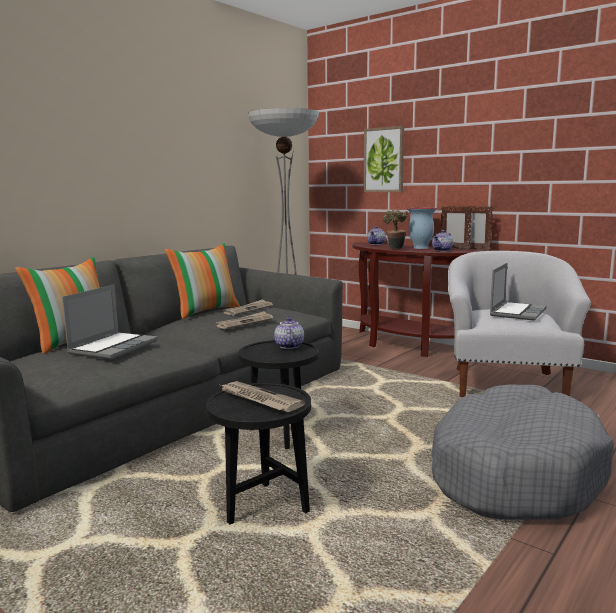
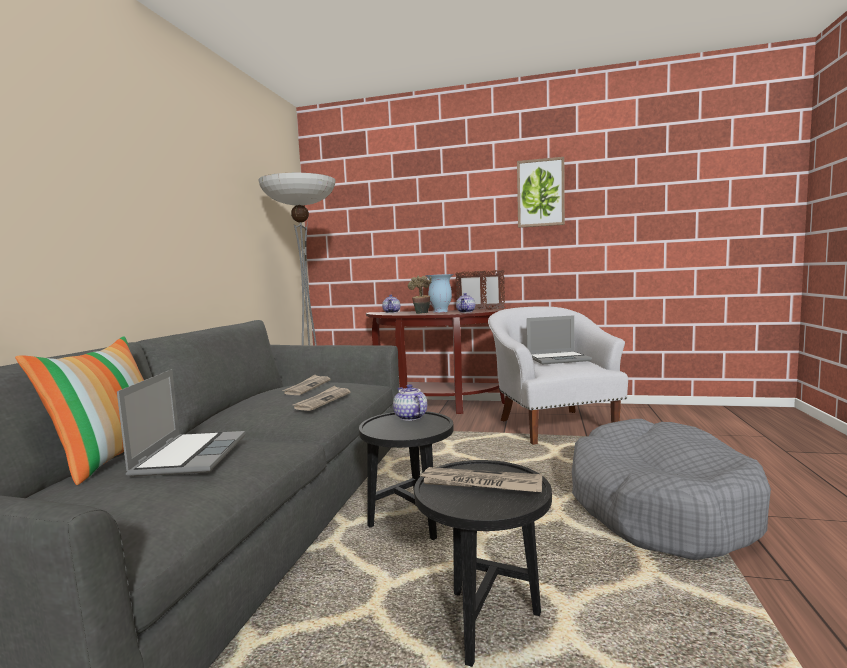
camera: 25 degrees left, 5 degrees down
(206, 311) = (257, 395): pillow -> none
(384, 160) = (390, 232): picture -> picture (540, 193)
(517, 312) = (558, 359): laptop -> laptop turned 75 degrees clockwise

